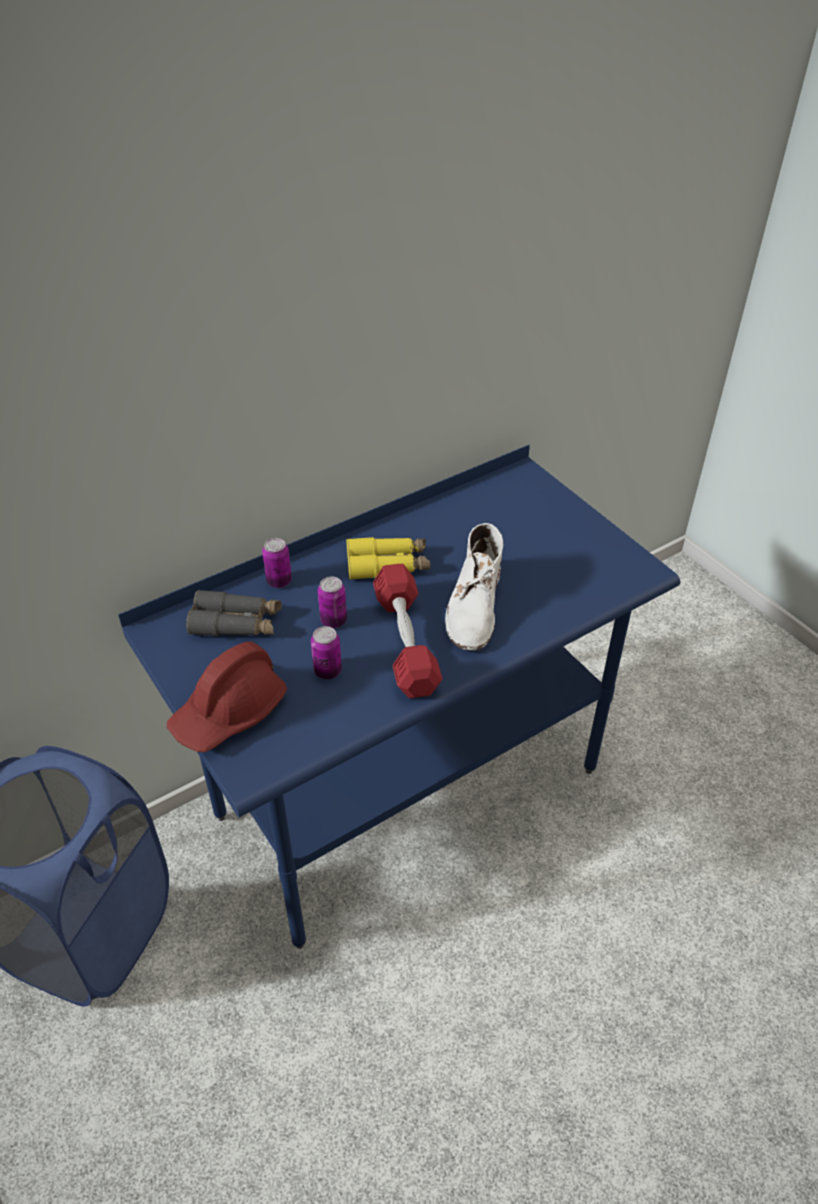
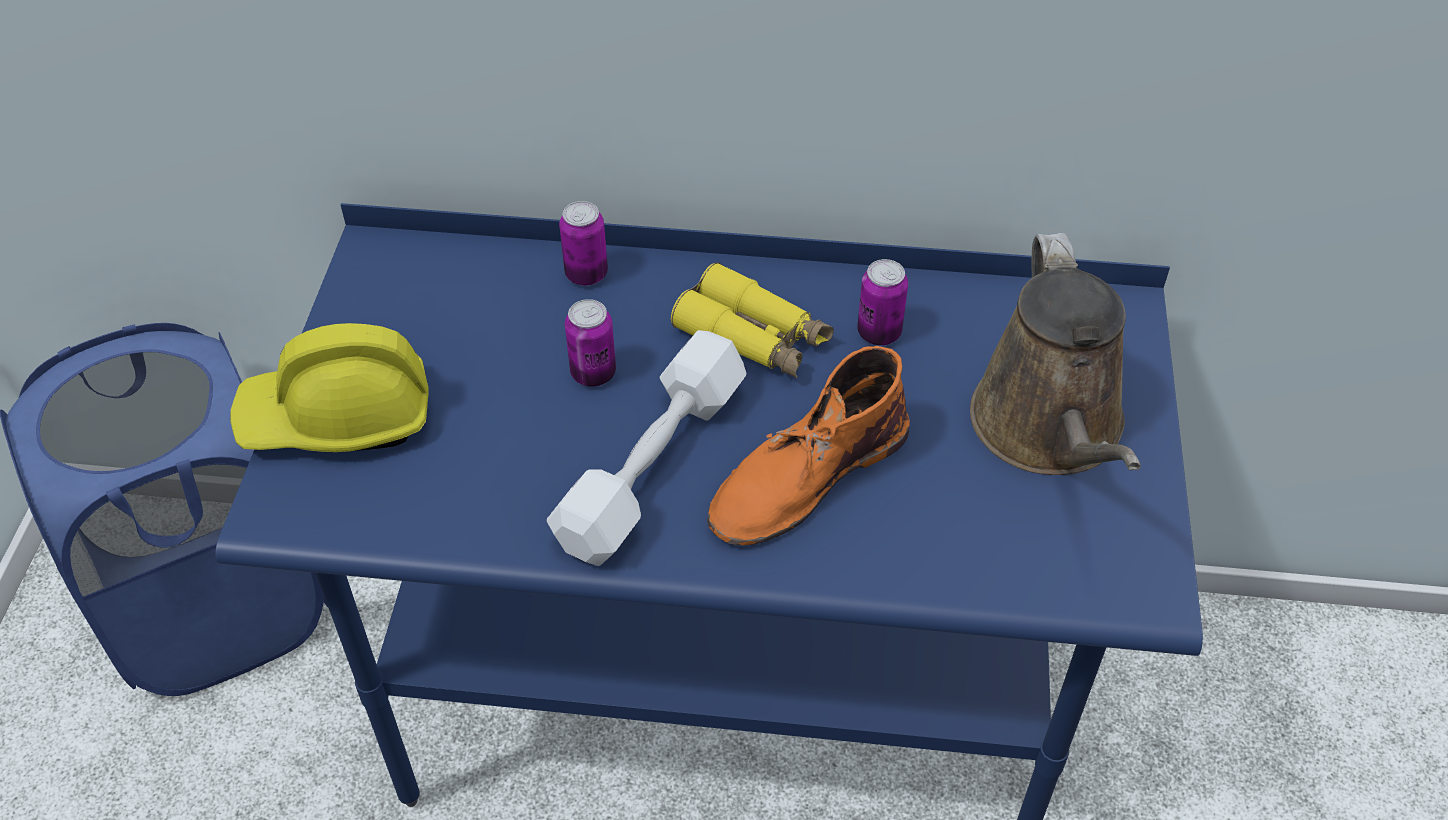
camera: 40 degrees right, 5 degrees up
(229, 712) = (338, 417): red hard hat -> yellow hard hat
(236, 623) = (473, 301): grey binoculars -> none
(327, 671) = (509, 440): can -> can (879, 333)
(405, 642) = (652, 466): red dumbbell -> white dumbbell
(474, 606) = (806, 476): white boot -> orange boot
(547, 533) = (1050, 430): none -> brown watering can

